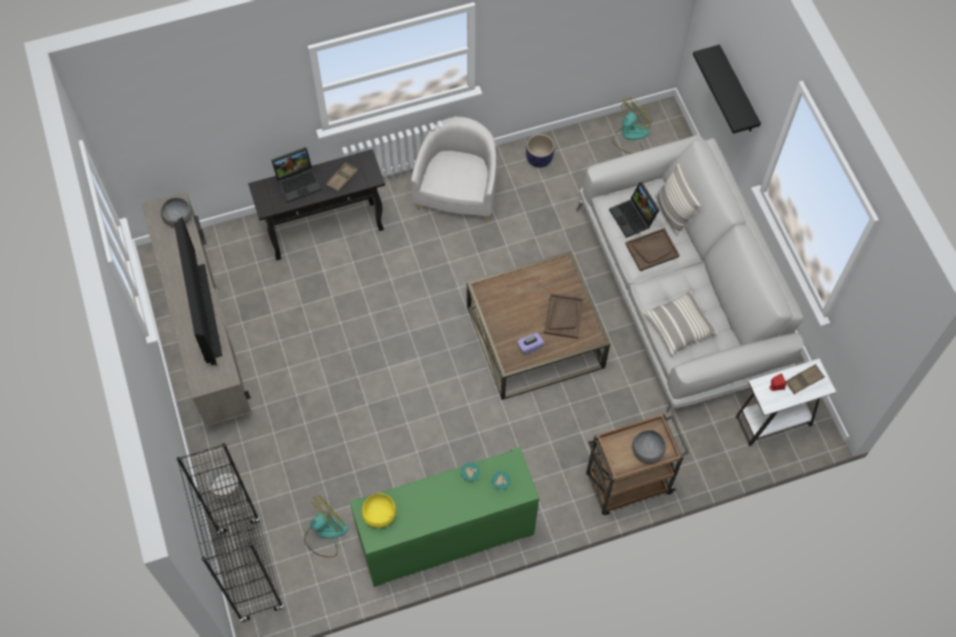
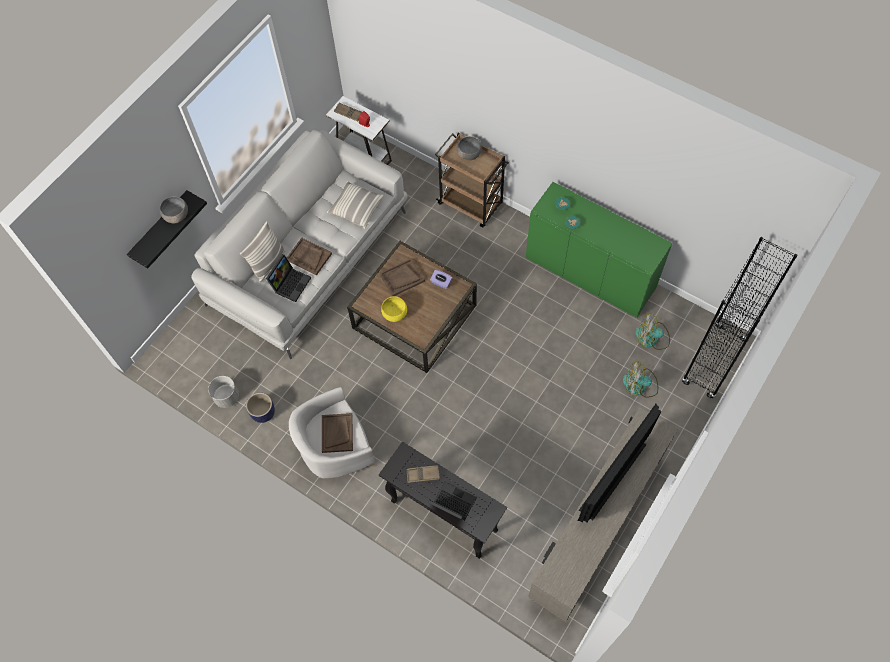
camera: 125 degrees left, 0 degrees up
(178, 218) = (559, 566): grey bowl -> grey bowl (176, 216)
(228, 489) = (682, 417): grey planter -> grey planter (227, 397)
(379, 515) = (643, 253): yellow bowl -> yellow bowl (395, 314)
(455, 176) = (337, 433): none -> brown tray
(630, 136) = (196, 366): fan -> fan (640, 386)

